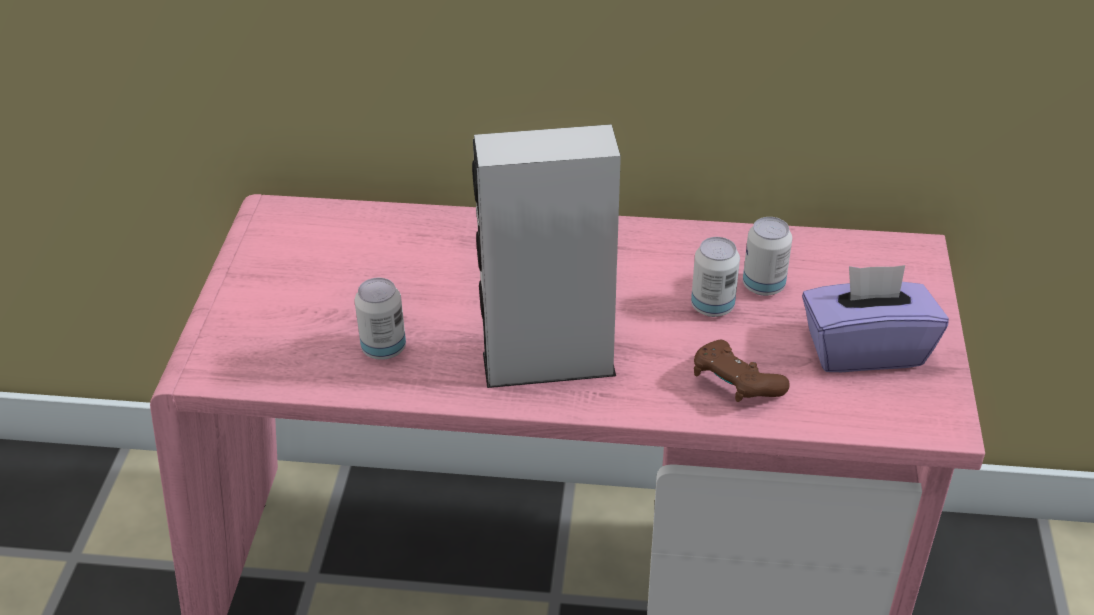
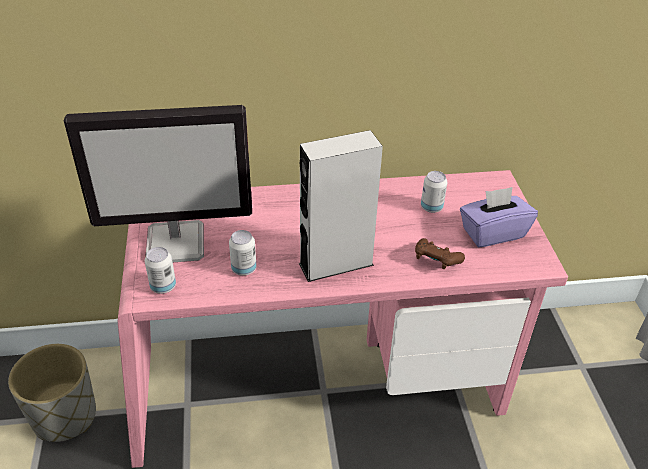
camera: 15 degrees left, 0 degrees up
(109, 559) = (65, 416): none -> grey planter
(288, 287) = (177, 243): none -> monitor
(712, 306) = (409, 222): can -> can (163, 286)

